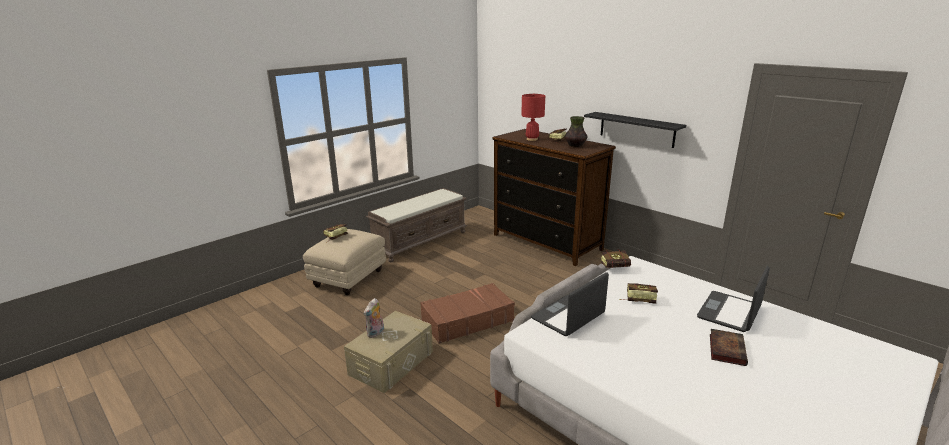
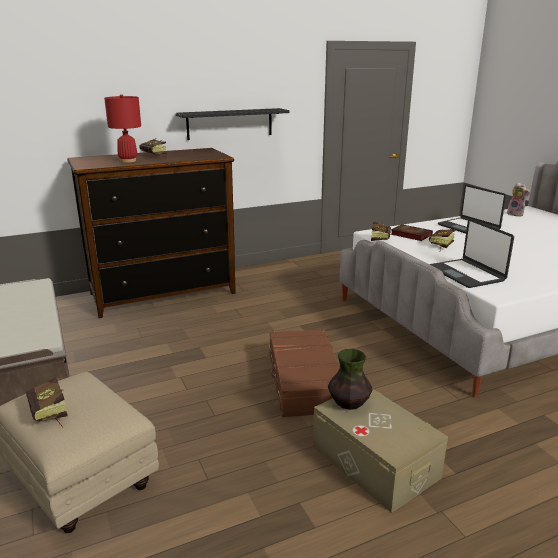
camera: 70 degrees left, 0 degrees up
(376, 333) = (371, 432): plush toy -> plush toy (516, 214)
(575, 145) = (188, 154): vase -> vase (349, 403)
(726, 349) = (520, 240): book -> book (410, 235)

